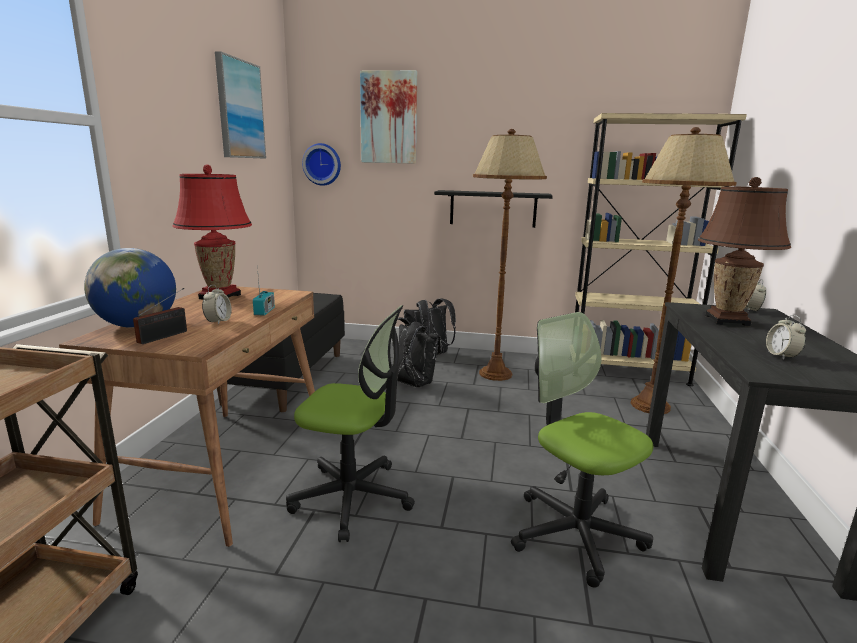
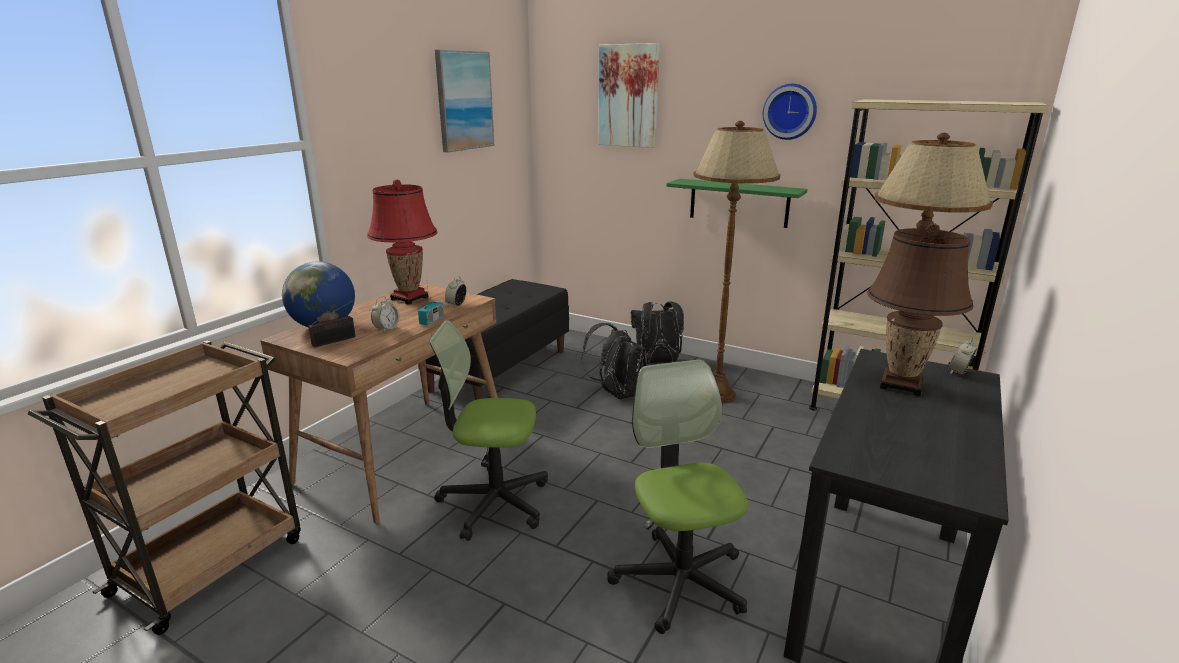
camera: 20 degrees right, 5 degrees up
(322, 164) = (561, 145): wall clock -> wall clock (790, 111)
(352, 497) = (494, 502): office chair -> office chair turned 150 degrees clockwise
(493, 208) = (738, 203): black shelf -> green shelf
(781, 356) = (896, 441): alarm clock -> alarm clock (456, 304)

